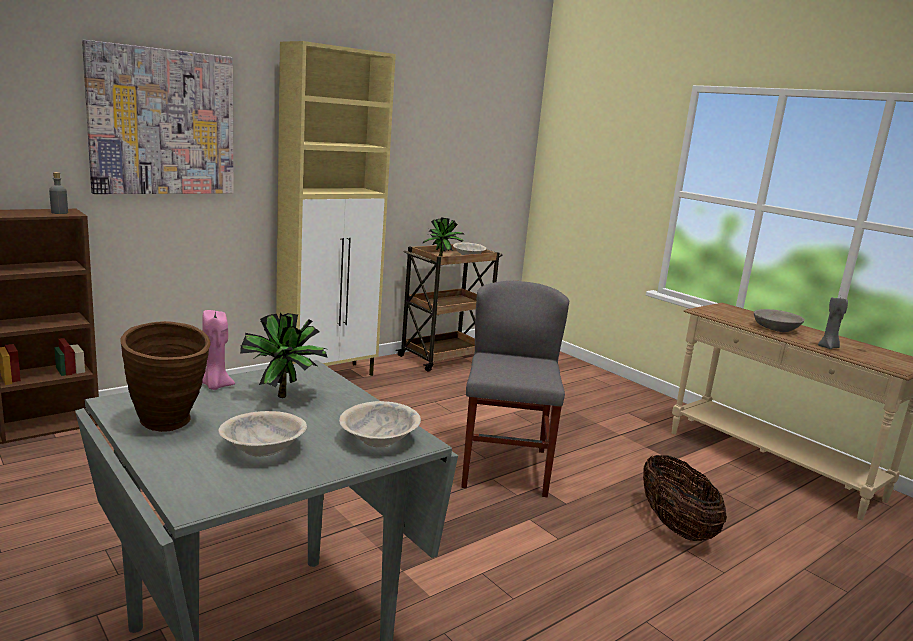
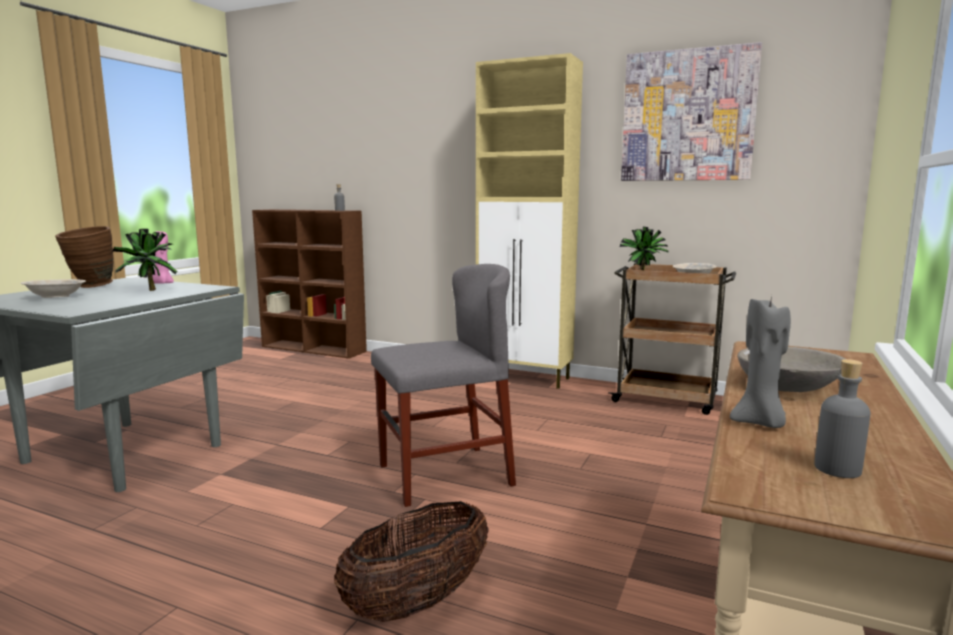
camera: 65 degrees right, 5 degrees down
(162, 122) = (412, 148): picture -> picture (688, 116)
(379, 440) = (78, 307): beige bowl -> none
(877, 355) = (837, 469): none -> grey bottle

